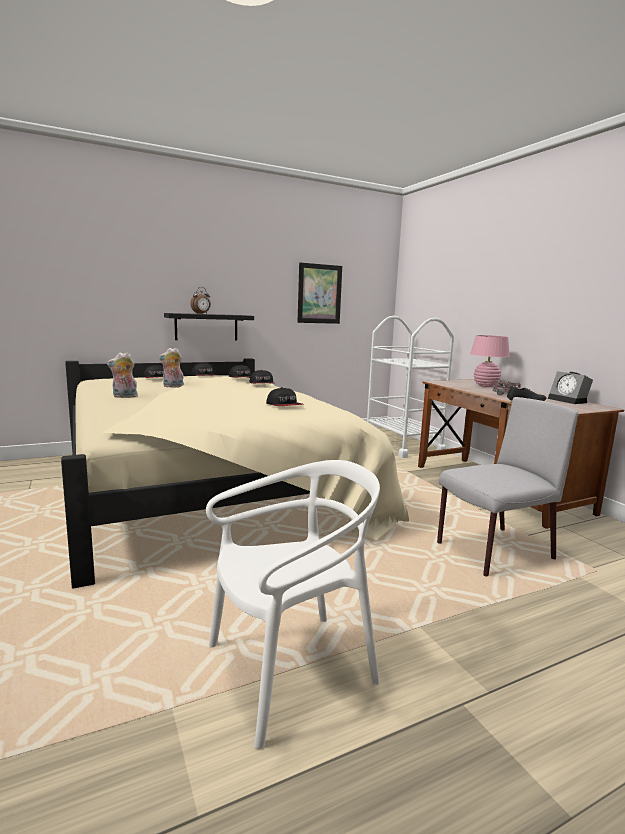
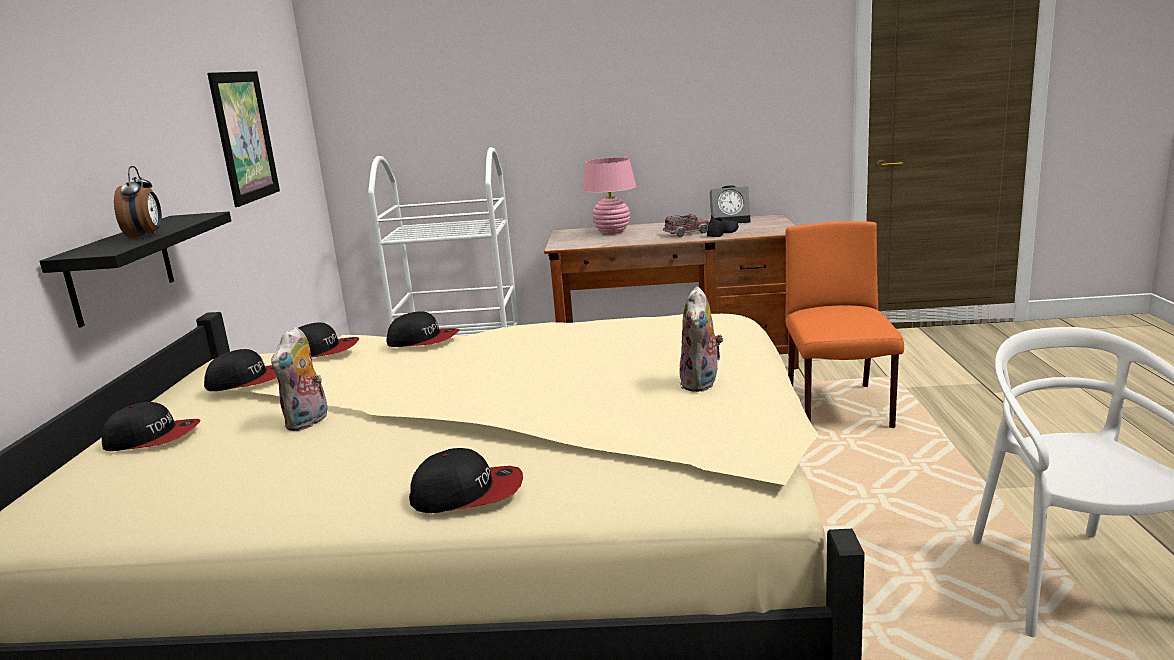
camera: 60 degrees left, 5 degrees up
(124, 397) = (384, 475): plush toy -> plush toy (702, 384)
(284, 405) = (637, 341): cap -> cap (468, 493)
(493, 551) = (838, 409): grey chair -> orange chair

